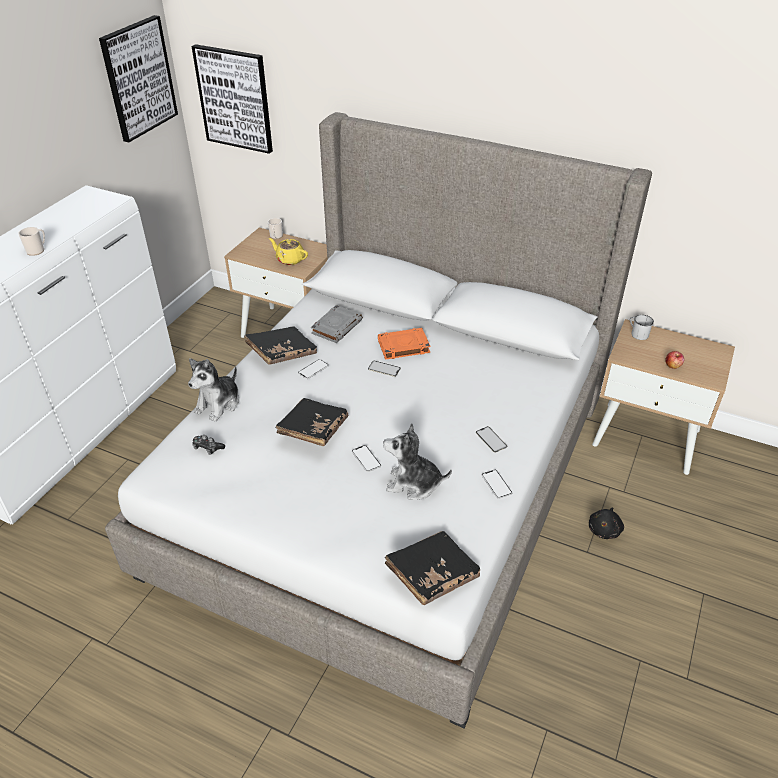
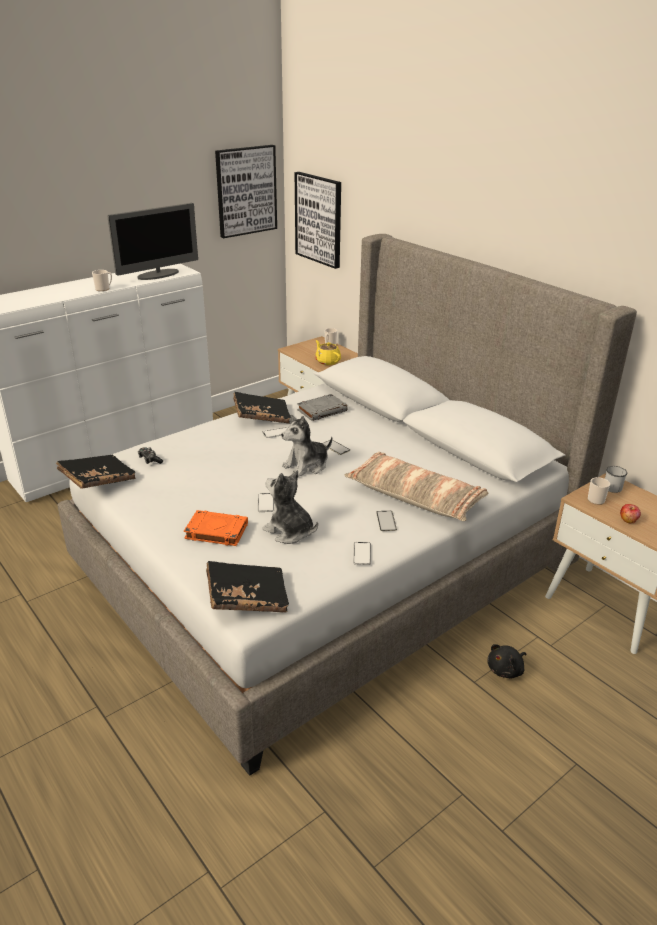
camera: 25 degrees right, 10 degrees down
(86, 212) = (158, 275): none -> monitor
(219, 404) = (185, 436): plush toy -> plush toy (306, 466)
(313, 430) = (239, 471): black book -> black book (98, 481)
(403, 346) = (366, 437): orange book -> orange book (215, 531)
(496, 402) = (415, 497): none -> pillow
(636, 351) = (597, 499): none -> mug

